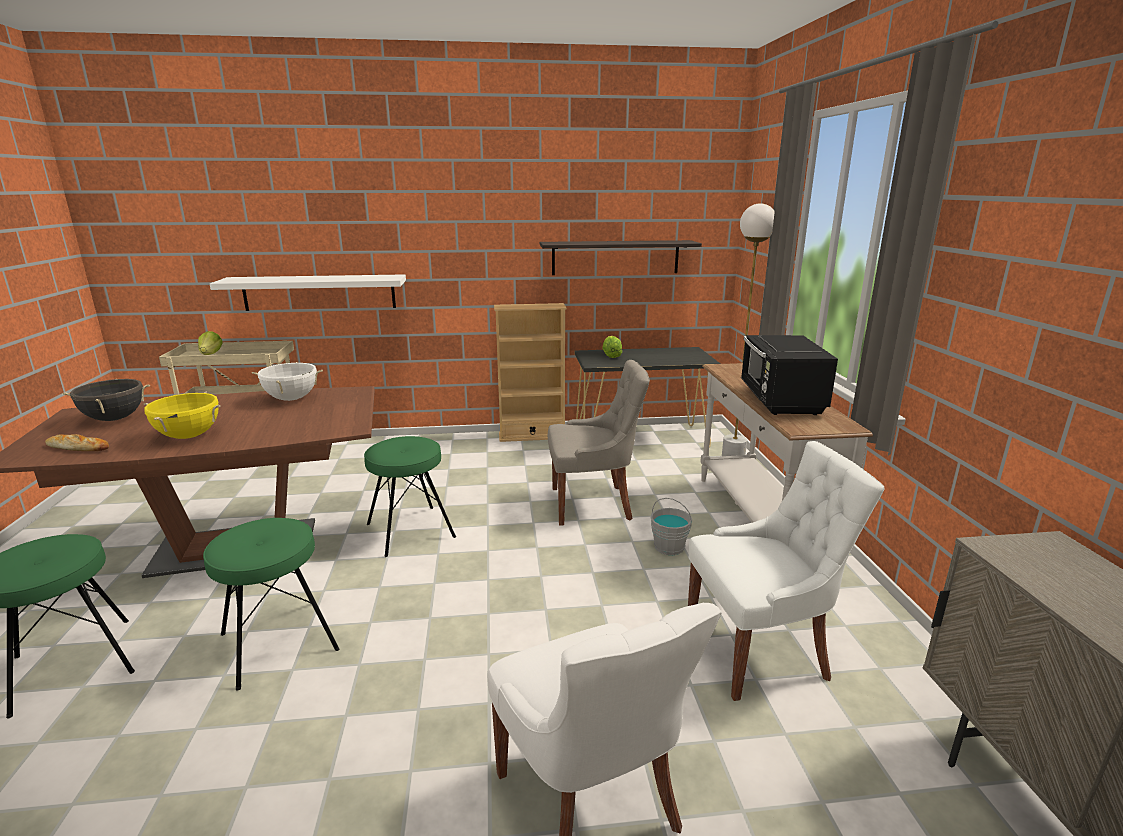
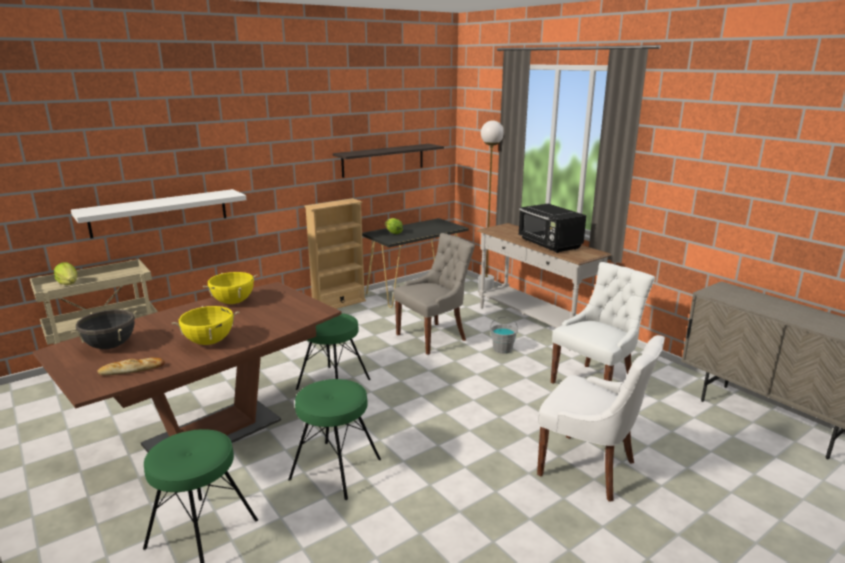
camera: 30 degrees left, 0 degrees up
(292, 399) = (233, 302): white cooking pot -> yellow cooking pot

